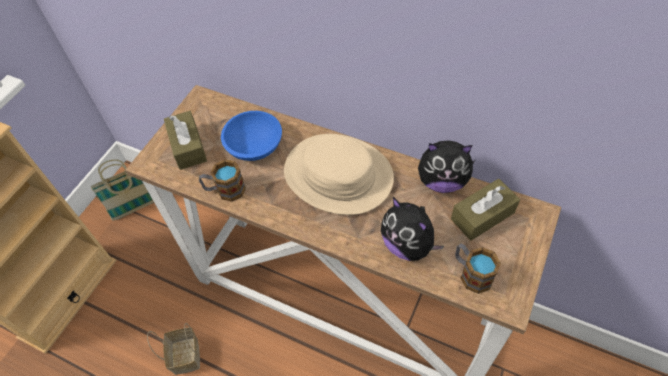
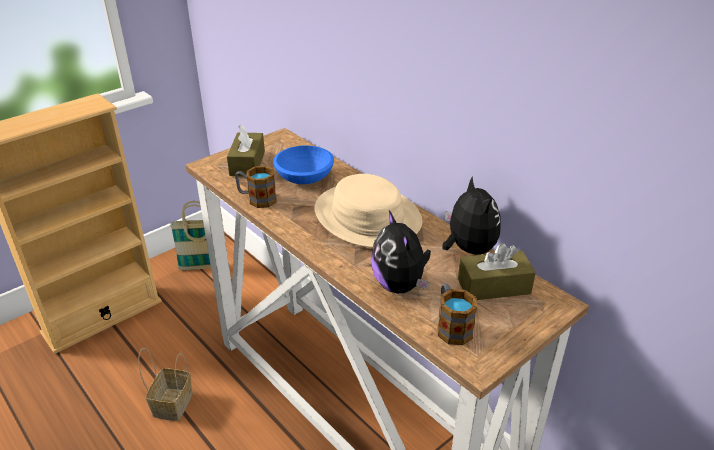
camera: 20 degrees right, 20 degrees down
(442, 181) = (468, 249): plush toy -> plush toy turned 135 degrees counterclockwise

